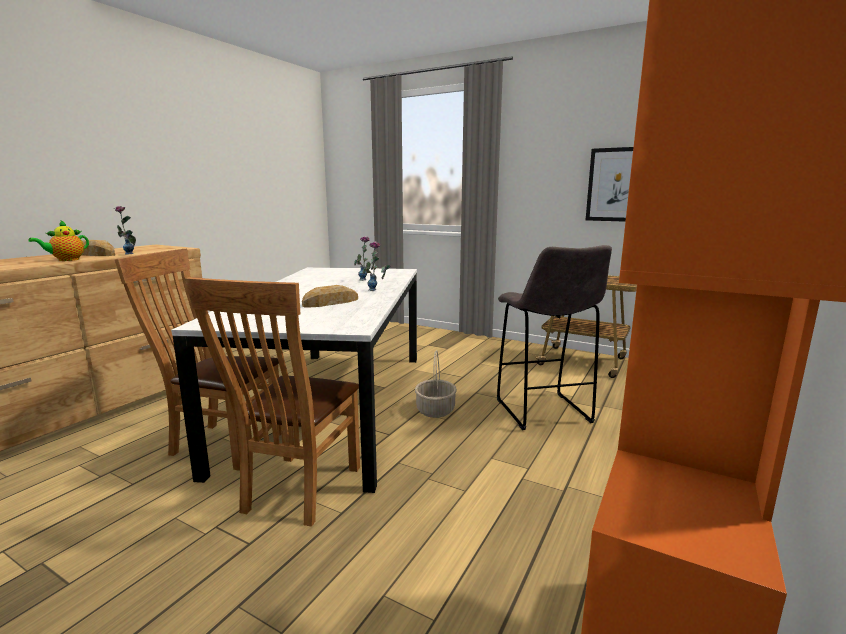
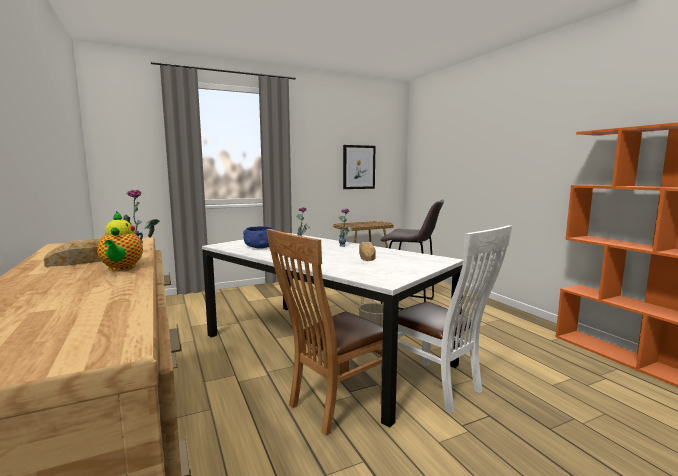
camera: 55 degrees left, 5 degrees down
(297, 492) = (439, 388): brown chair -> white chair
(326, 276) = (261, 246): none -> blue bowl

